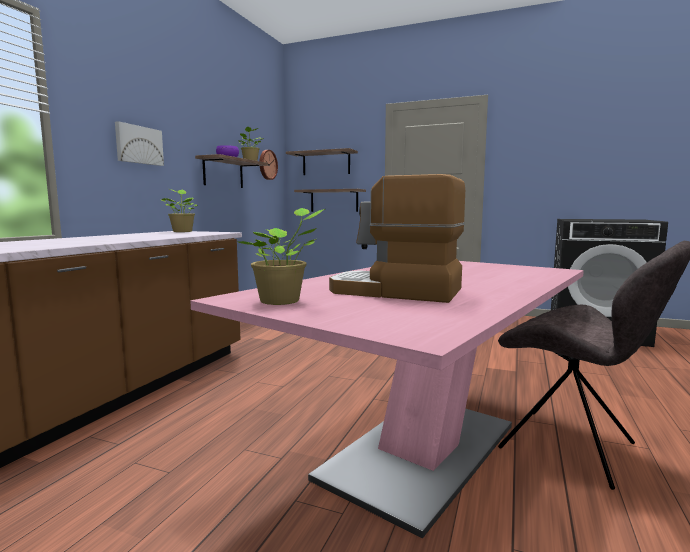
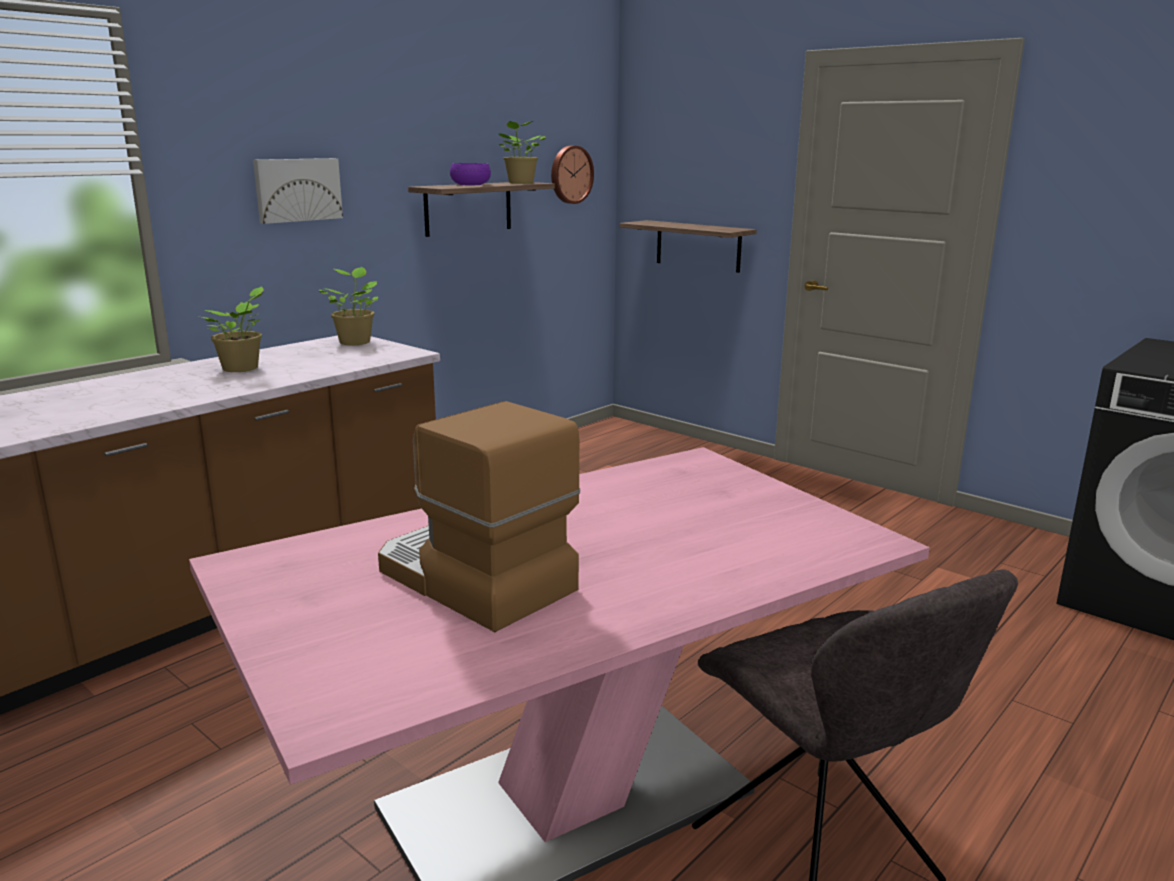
camera: 20 degrees right, 10 degrees up
(283, 301) = (289, 584): potted plant -> potted plant (243, 368)
(326, 163) = (687, 169): shelf -> none

